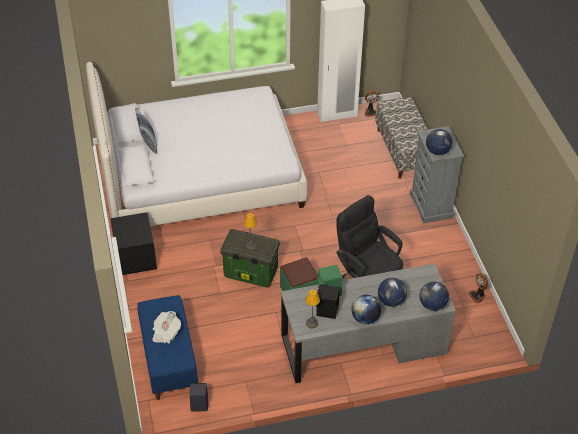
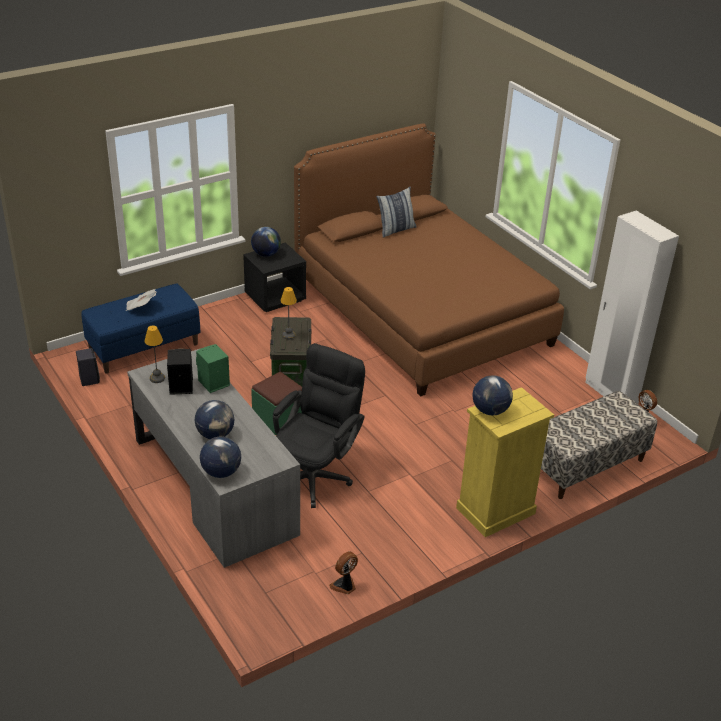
camera: 70 degrees right, 10 degrees down
(199, 177) = (420, 312): white bed -> brown bed
(365, 318) = (178, 418): globe -> globe (266, 254)
(431, 206) = (495, 511): grey dresser -> yellow dresser

